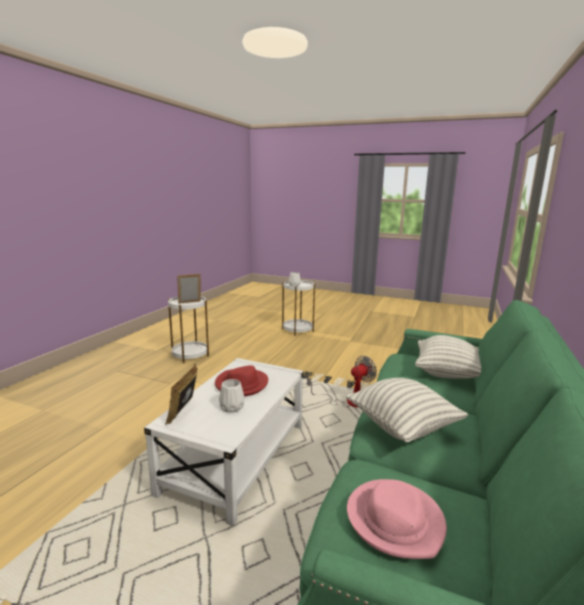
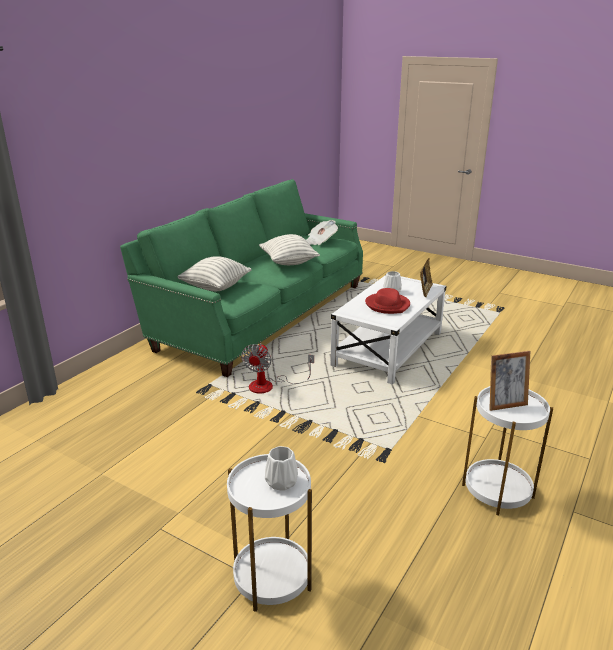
camera: 170 degrees left, 10 degrees up
(348, 401) = (269, 385): fan -> fan turned 45 degrees counterclockwise
(395, 520) = (320, 241): pink hat -> newspaper

